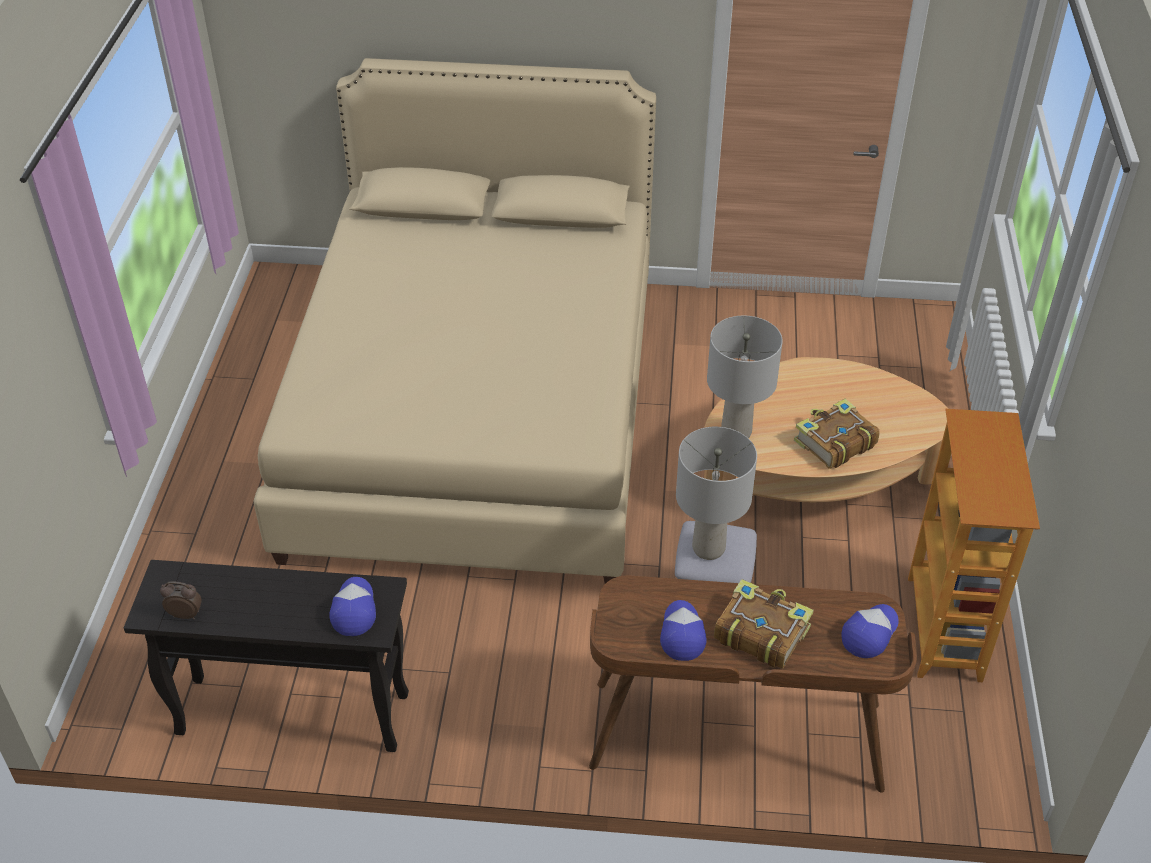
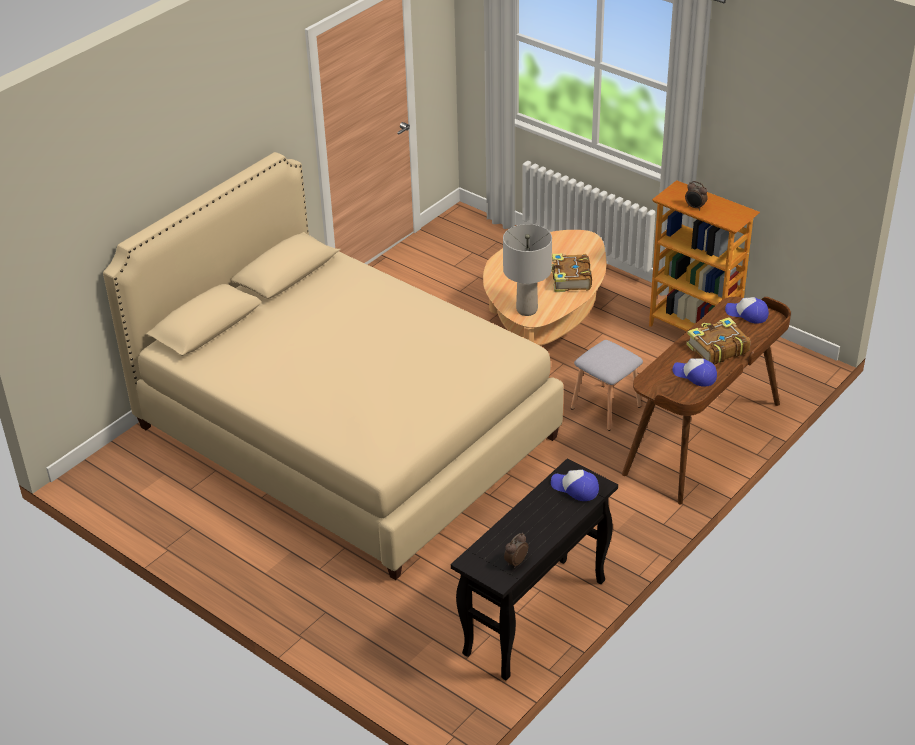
camera: 55 degrees left, 5 degrees down
(709, 548) = (608, 359): grey table lamp -> none
(869, 633) = (747, 314): cap -> cap turned 45 degrees counterclockwise
(973, 457) = (695, 207): none -> alarm clock

